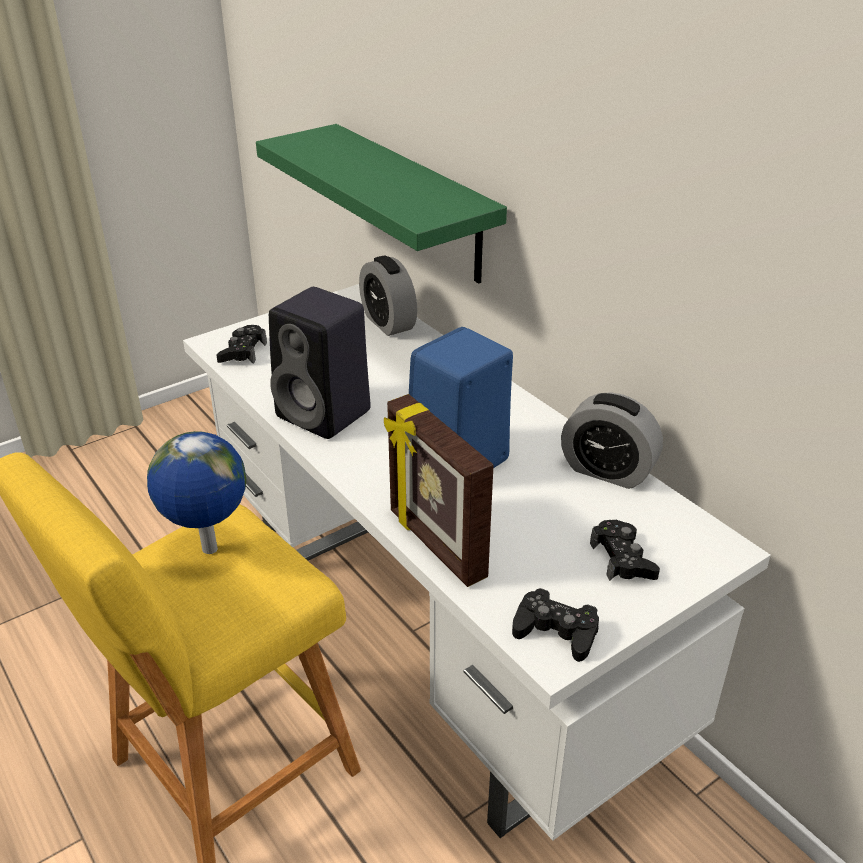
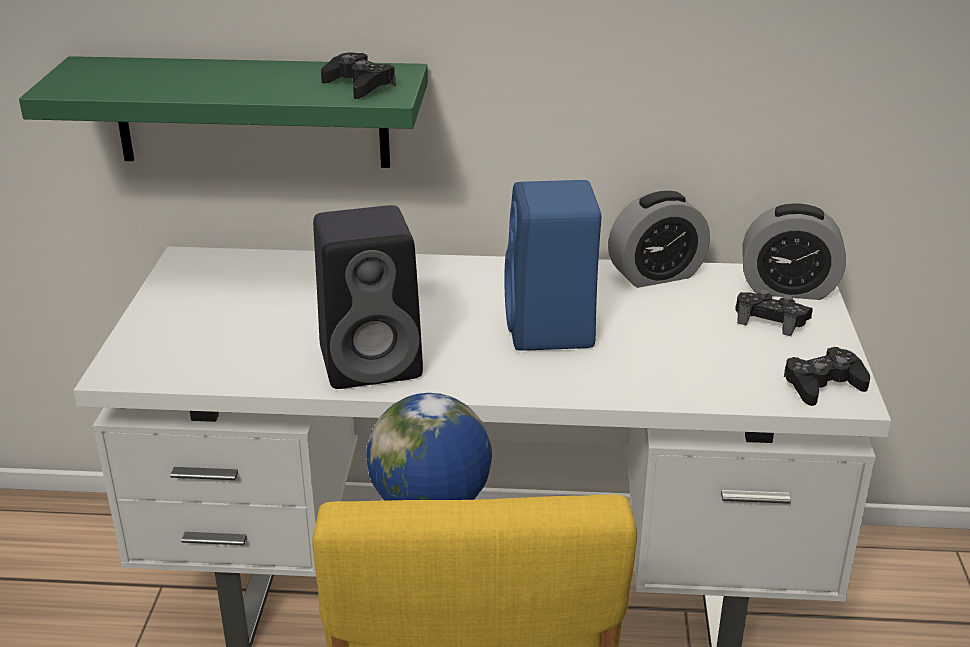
camera: 50 degrees left, 5 degrees down
(243, 352) = (173, 362): black game controller -> black game controller (359, 85)
(388, 323) = (270, 266): alarm clock -> alarm clock (788, 289)
(435, 545) = (653, 390): picture frame -> none

